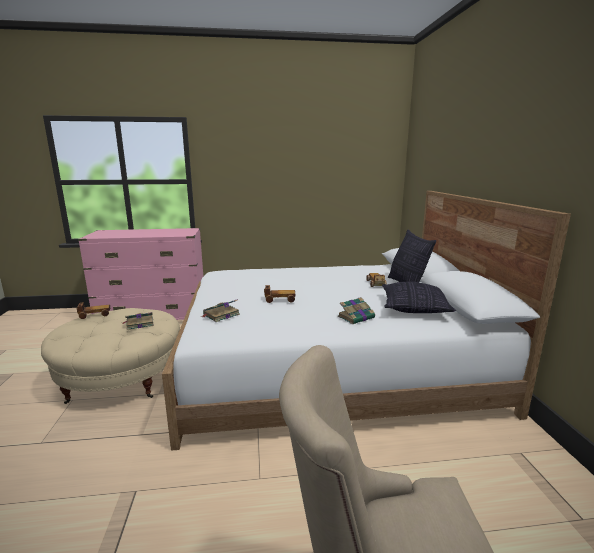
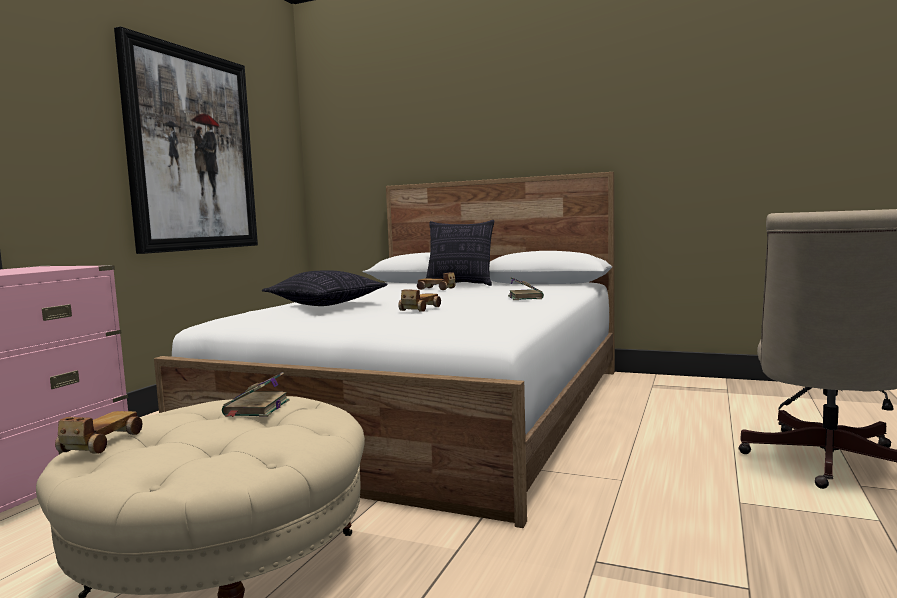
camera: 60 degrees left, 10 degrees down
(220, 315) = (435, 322): book -> none
(303, 166) = (192, 151): none -> picture
(414, 308) = (527, 288): pillow -> pillow (326, 304)

